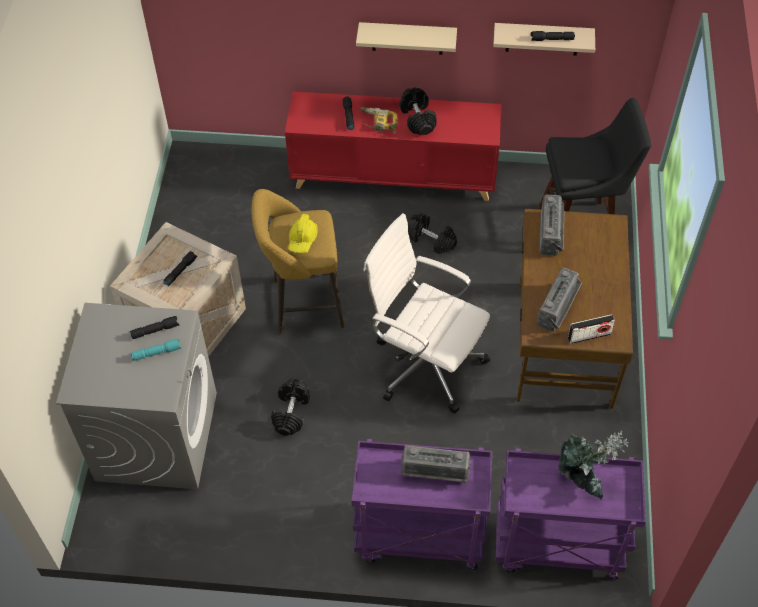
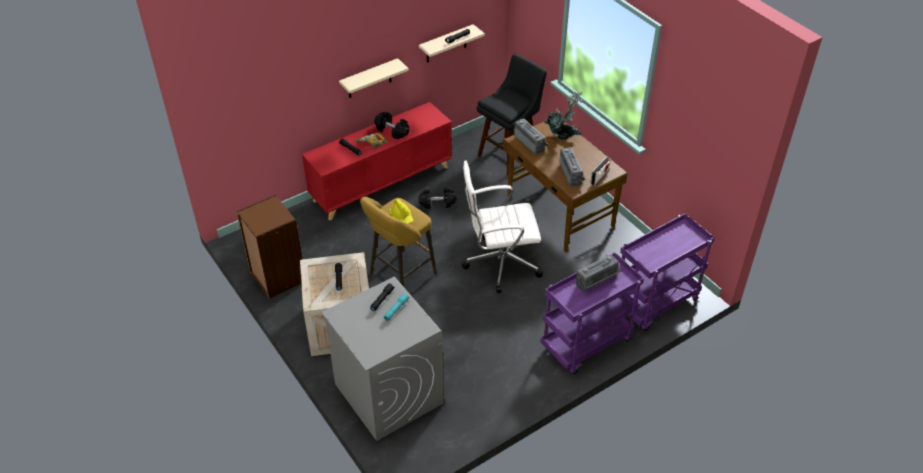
camera: 40 degrees left, 10 degrees down
(181, 223) = (277, 277): none -> brown bookcase
(291, 412) = (453, 331): black dumbbell -> none
(583, 478) = (666, 239): potted plant -> potted plant (563, 136)

